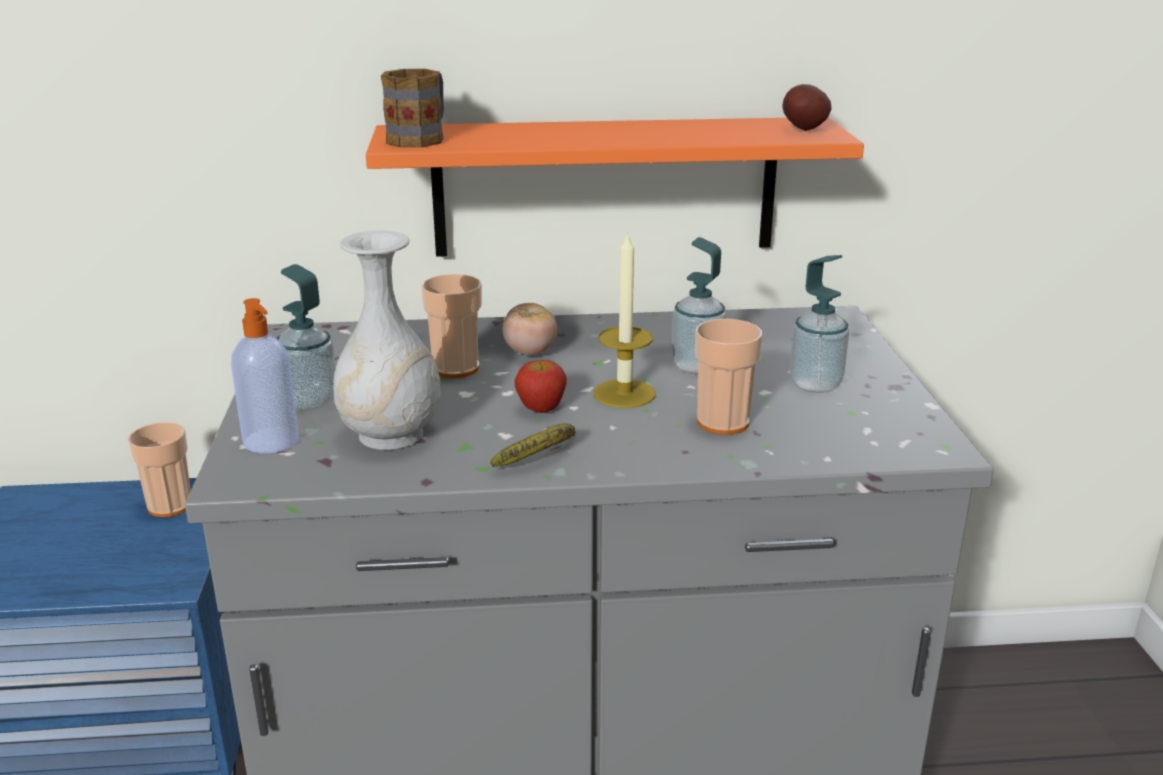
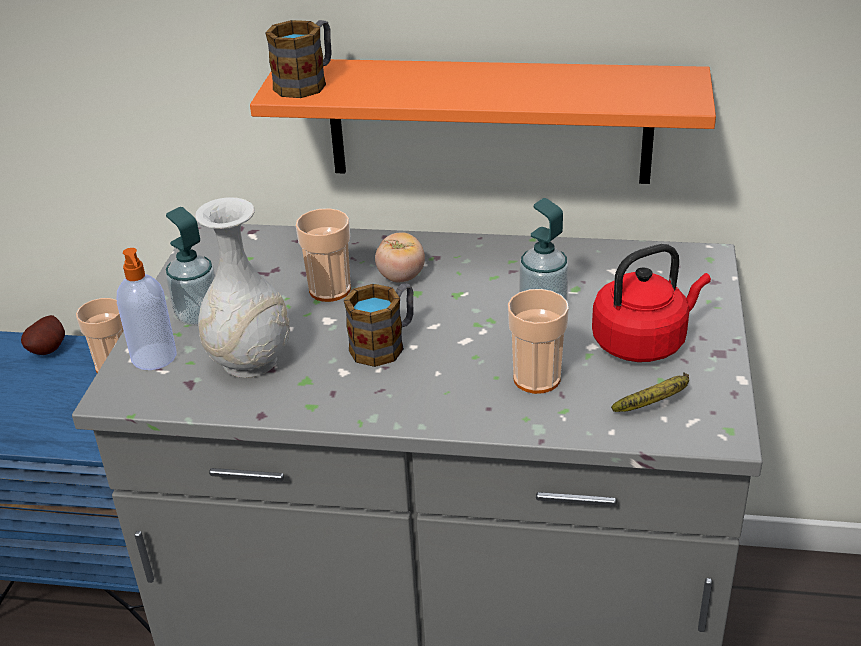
camera: 15 degrees right, 10 degrees up
(541, 408) = (385, 344): apple -> mug
(542, 457) = (364, 400): banana -> banana (657, 403)
(624, 394) = (463, 335): candle -> none
(805, 130) = (670, 89): potato -> potato (50, 350)
(815, 384) = (643, 342): soap dispenser -> red kettle

